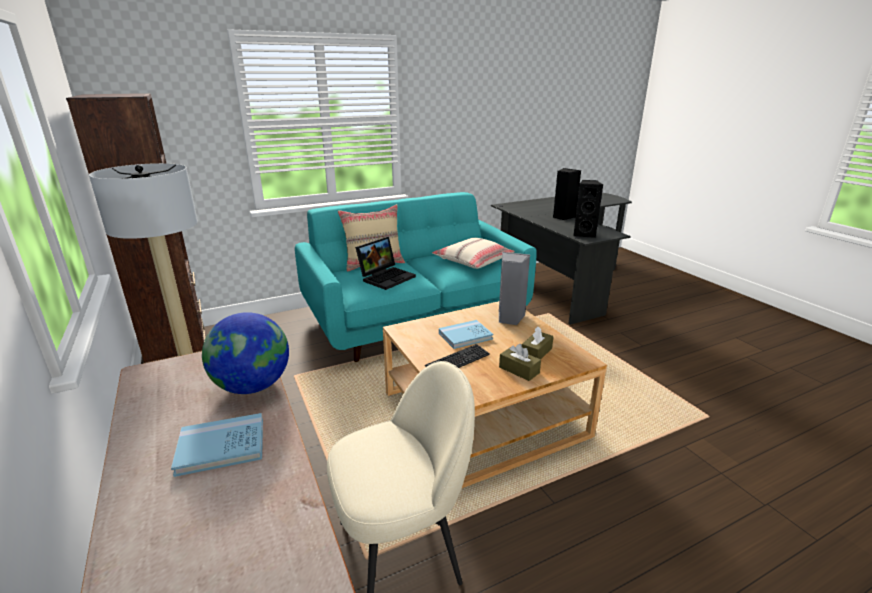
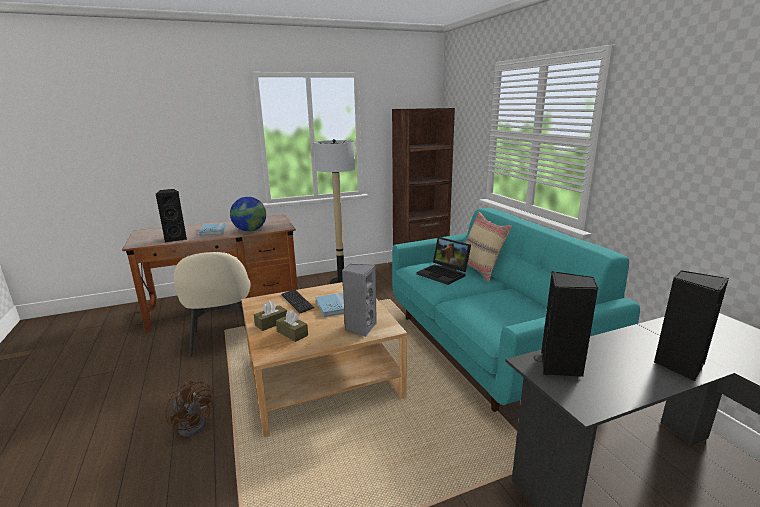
camera: 95 degrees right, 5 degrees down
(273, 499) = (176, 238): none -> black speaker
(473, 261) = (504, 313): beige pillow -> none
(603, 503) = (195, 423): none -> brown fan

